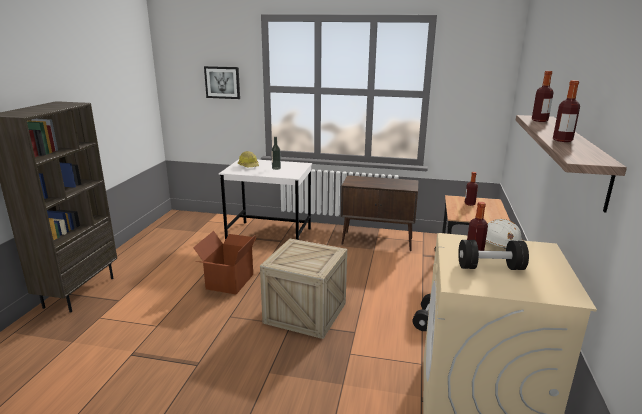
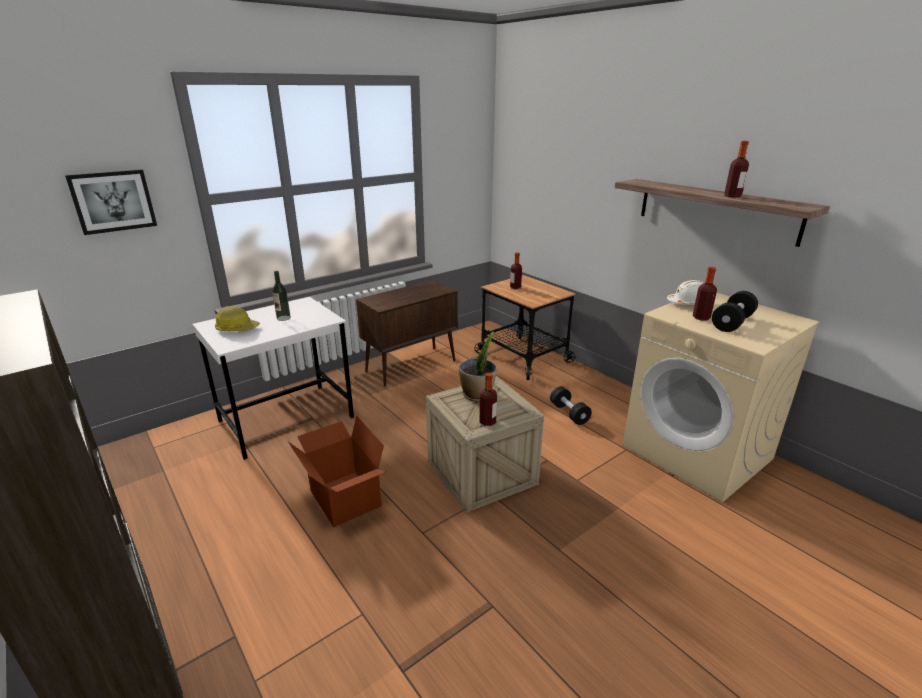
camera: 50 degrees left, 5 degrees up
(313, 251) = (477, 395): none -> potted plant
(539, 120) = (650, 184): bottle -> bottle (487, 422)

